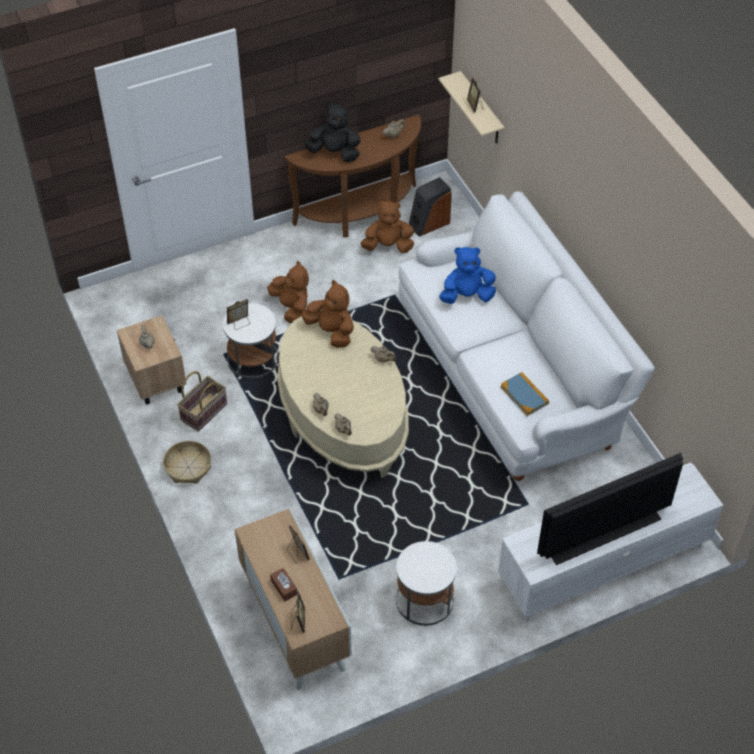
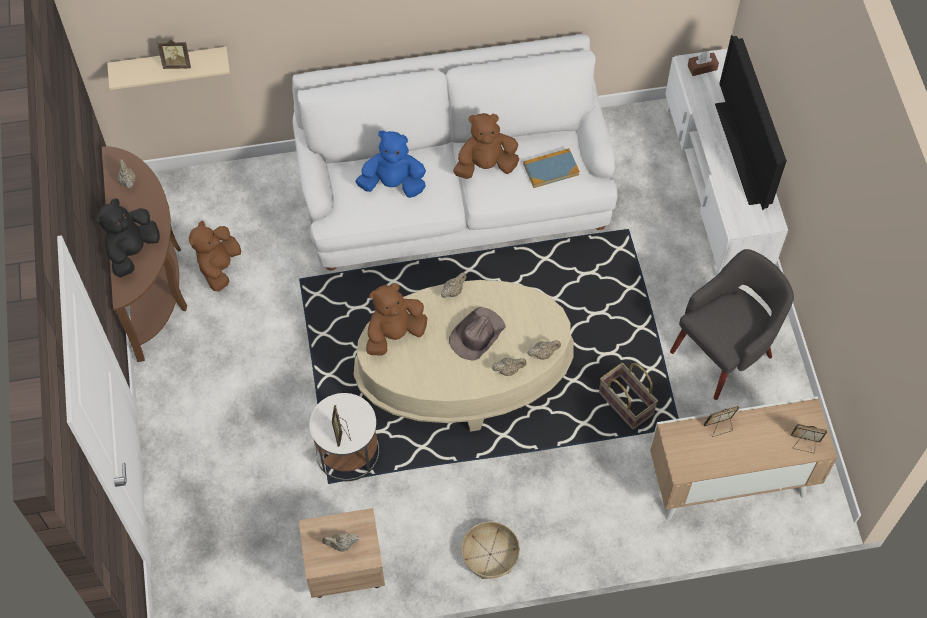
camera: 75 degrees left, 10 degrees up
(203, 411) = (411, 522): basket -> basket (625, 403)
(284, 587) = (760, 449): brown tissue box -> brown tissue box (702, 67)
(291, 308) = (280, 392): brown plush toy -> brown plush toy (485, 165)
(347, 383) = (476, 335): none -> brown hat
(424, 600) = (723, 353): white side table -> grey armchair
(429, 223) = (199, 216): speaker -> none
(467, 296) = (393, 184): blue plush toy -> blue plush toy turned 90 degrees clockwise

